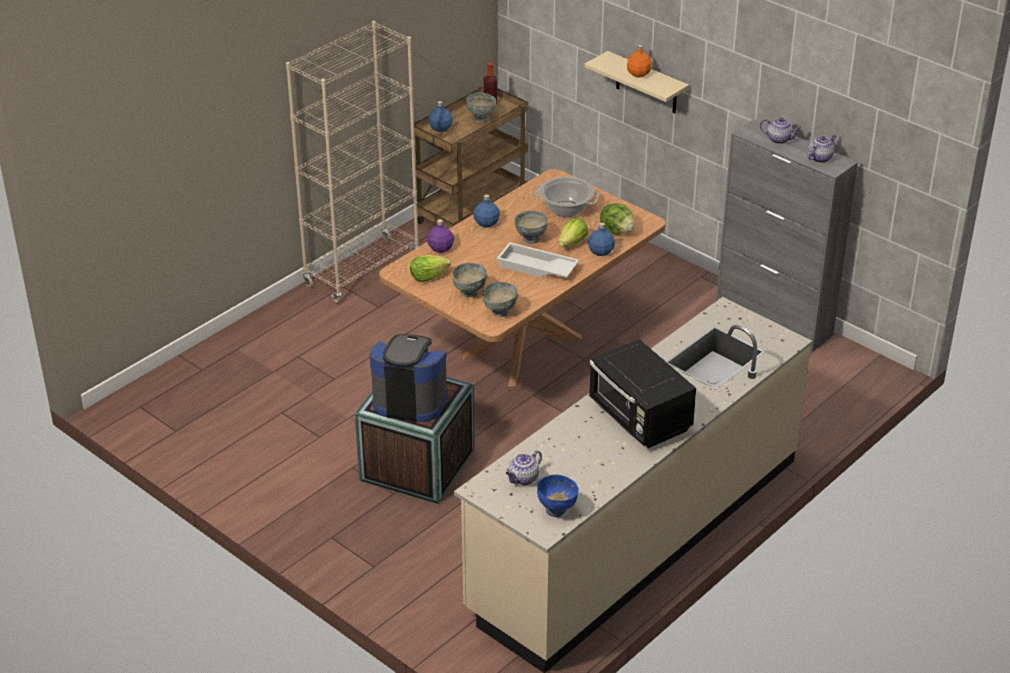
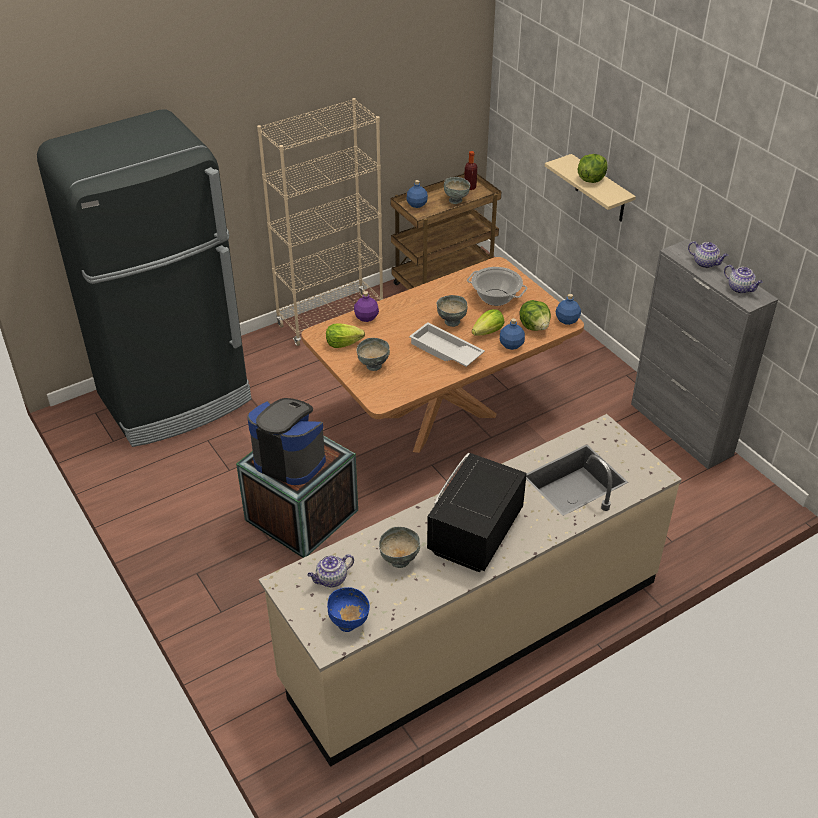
camera: 15 degrees right, 5 degrees up
(225, 377) = (176, 398): none -> black fridge
(487, 223) = (418, 300): blue bottle -> blue bottle (567, 320)
(500, 312) = (393, 390): grey bowl -> grey bowl (399, 561)
(638, 74) = (591, 179): orange bottle -> lettuce
(640, 418) = (473, 534): black microwave -> black microwave turned 45 degrees clockwise
(820, 158) = (740, 288): teapot -> teapot turned 75 degrees clockwise

